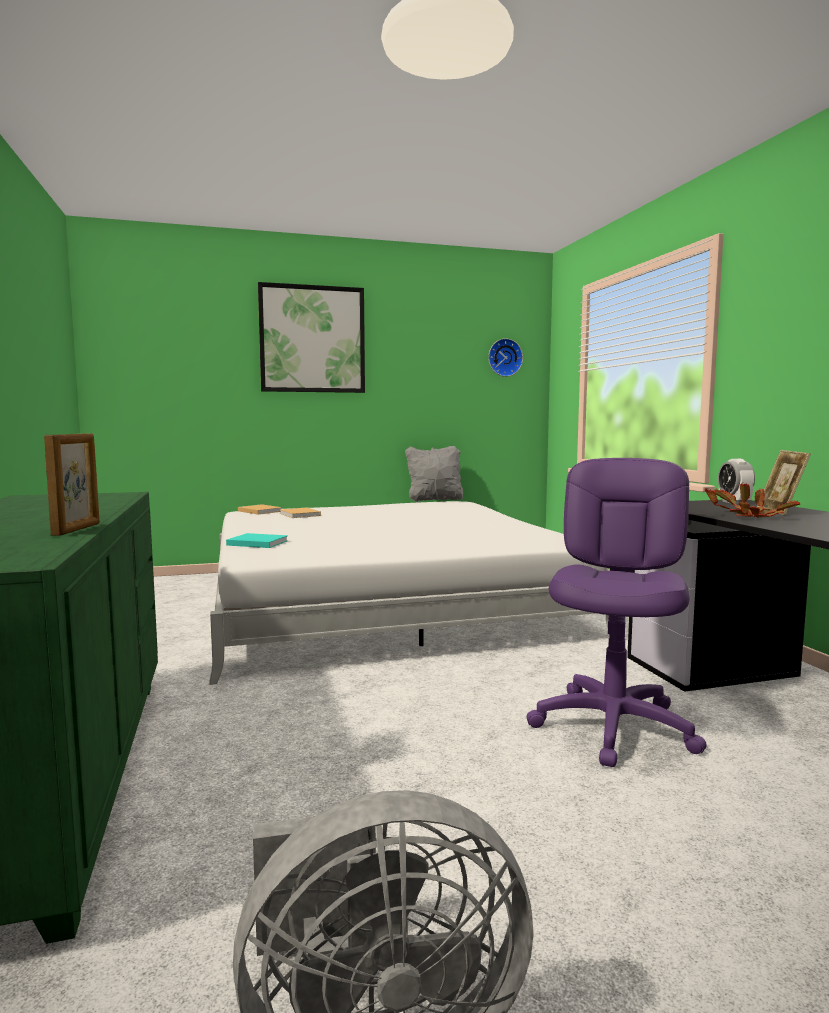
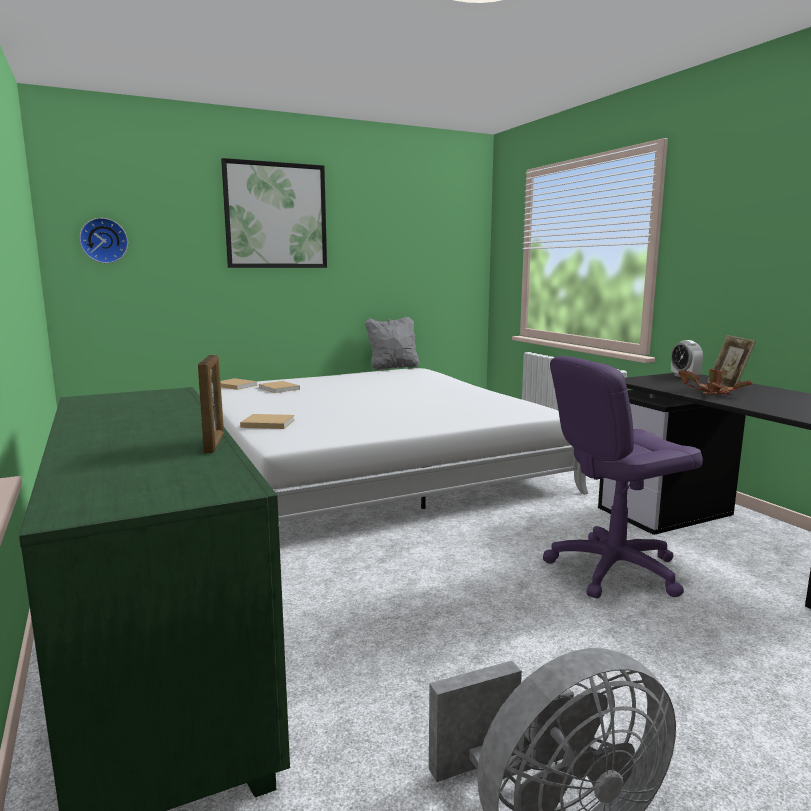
camera: 10 degrees left, 5 degrees up
(256, 543) = (266, 423): turquoise book -> beige book
(504, 357) = (451, 233): wall clock -> wall clock (104, 240)
(614, 726) = (613, 569): purple office chair -> purple office chair turned 120 degrees counterclockwise

